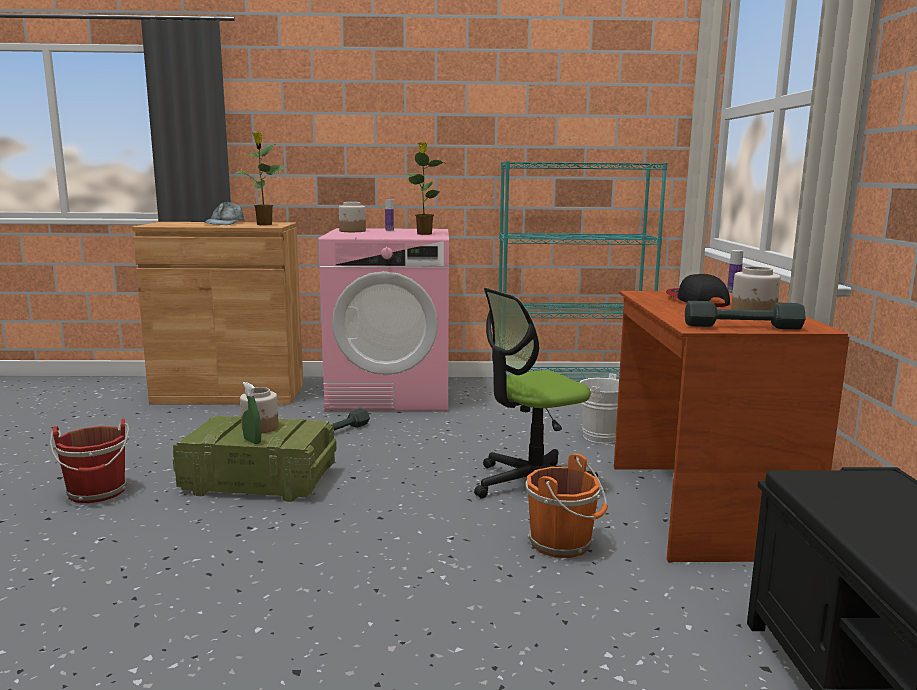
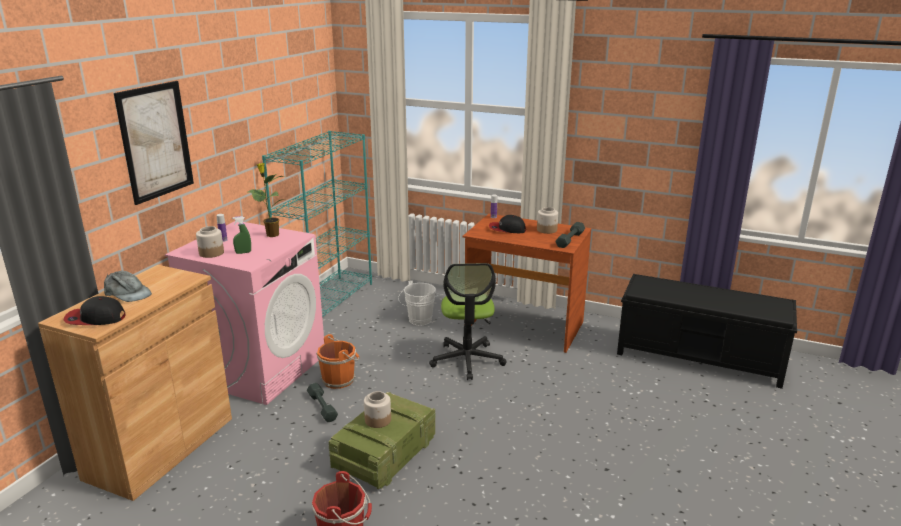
camera: 65 degrees left, 10 degrees up
(170, 224) = (95, 318): none -> cap
(252, 441) = (403, 426): green spray bottle -> green spray bottle (243, 252)
(264, 224) = (170, 279): potted plant -> none
(349, 108) = (155, 141): none -> picture
(563, 543) = (535, 371): orange bucket -> orange bucket (340, 379)

